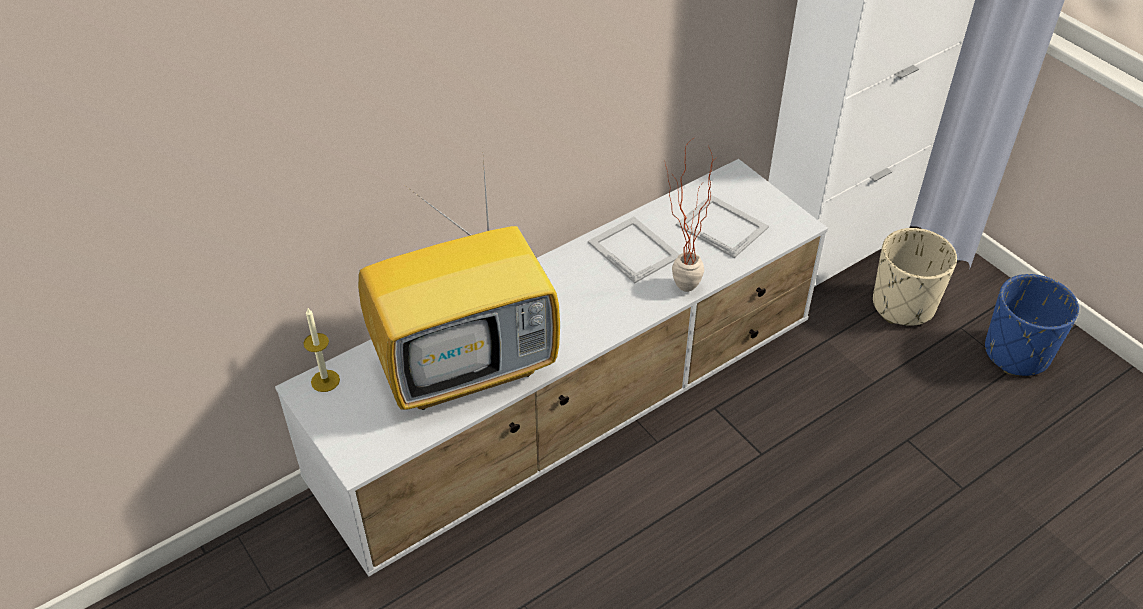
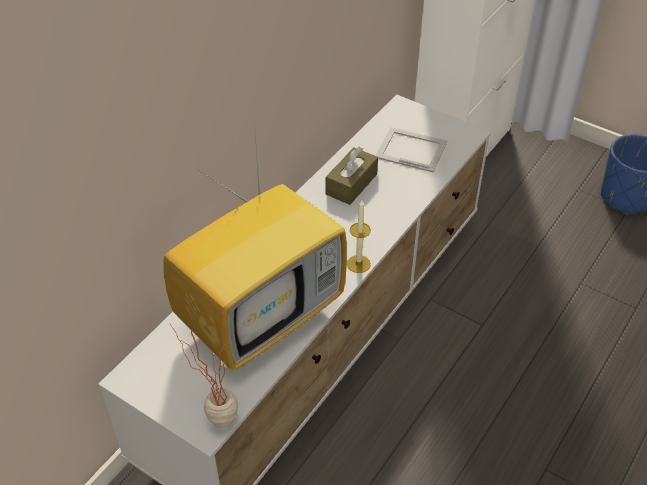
camera: 20 degrees left, 0 degrees up
(325, 381) = (143, 365): candle -> candle (358, 264)
(634, 248) = (351, 184): picture frame -> brown tissue box
(676, 289) = (401, 208): potted plant -> potted plant (214, 426)
(903, 305) = (531, 183): beige planter -> none

